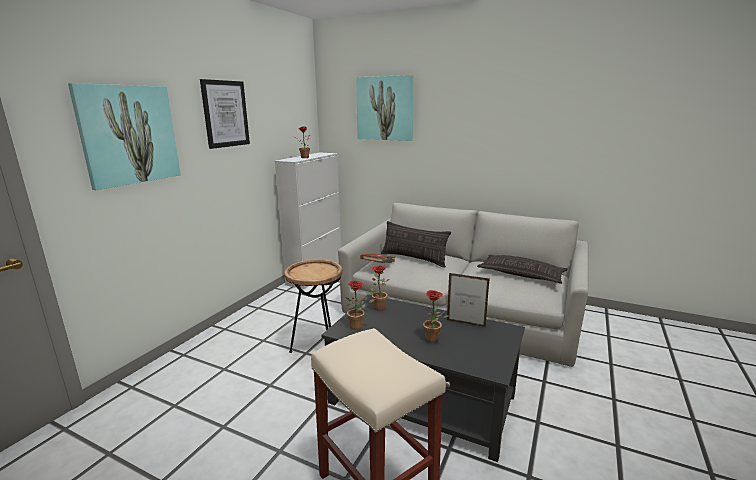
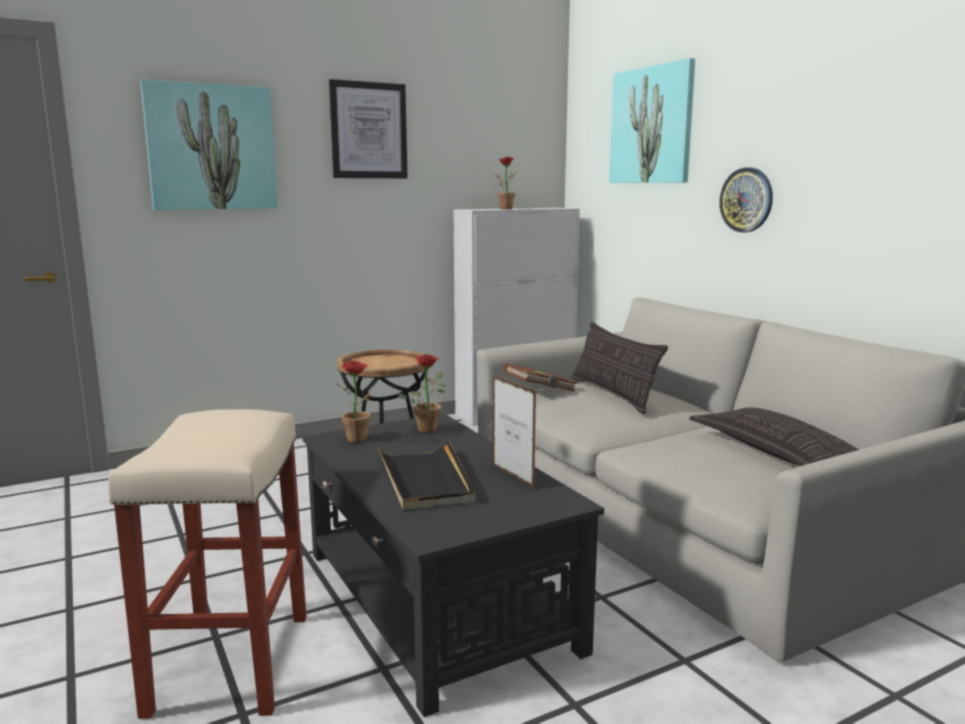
camera: 35 degrees right, 5 degrees down
(434, 339) = (425, 479): potted plant -> black tray
(451, 150) = (746, 200): none -> wall clock

